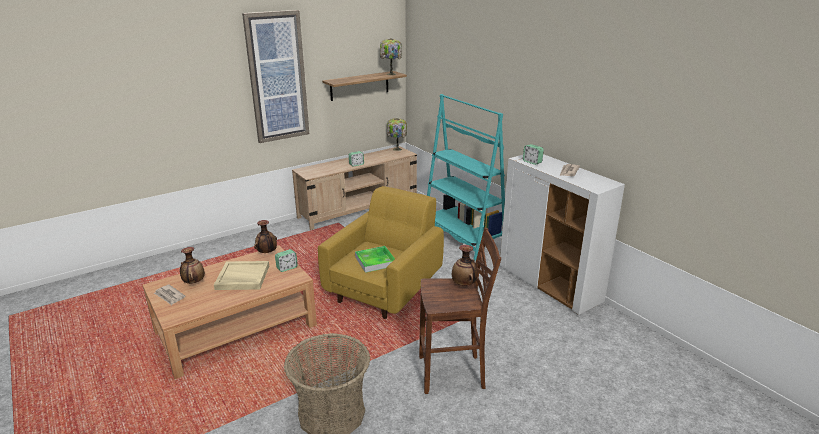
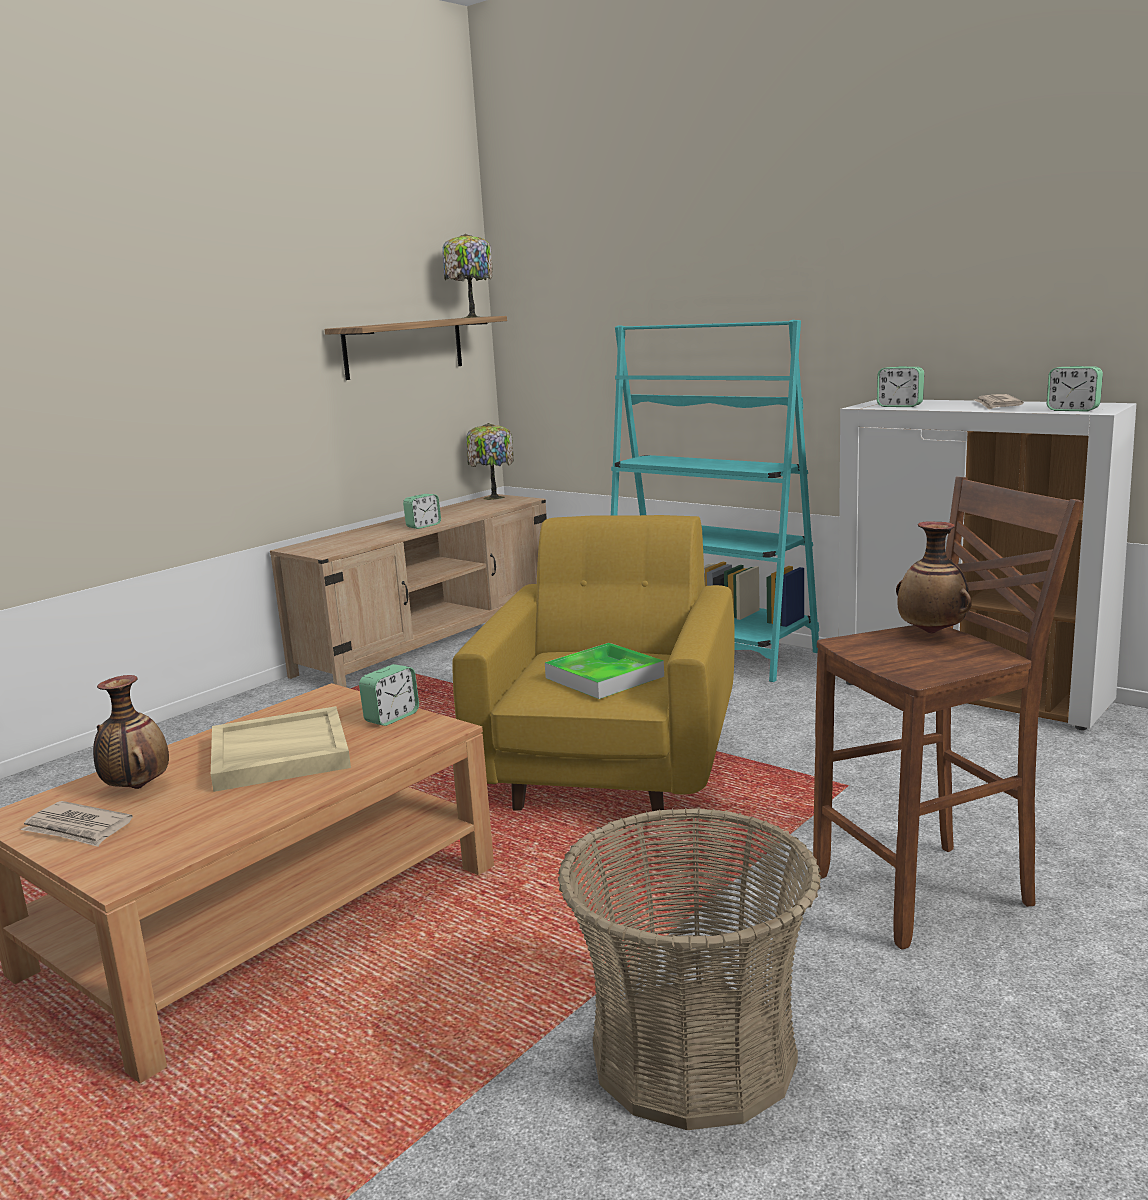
camera: 15 degrees left, 10 degrees down
(267, 253) = (310, 700): vase -> none
(277, 77) = (224, 314): picture -> none
(589, 185) = (1073, 410): none -> alarm clock

